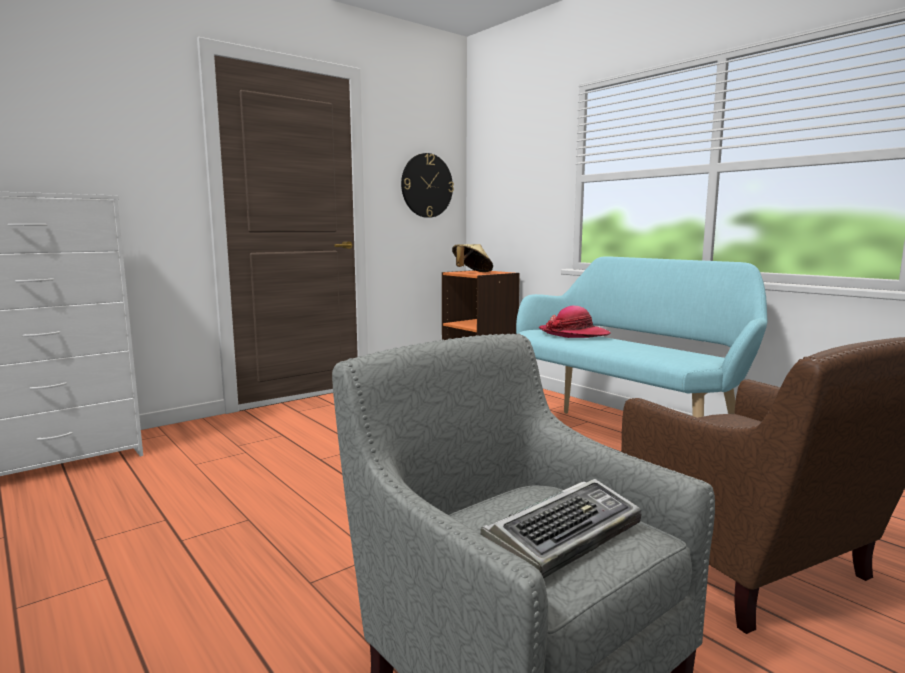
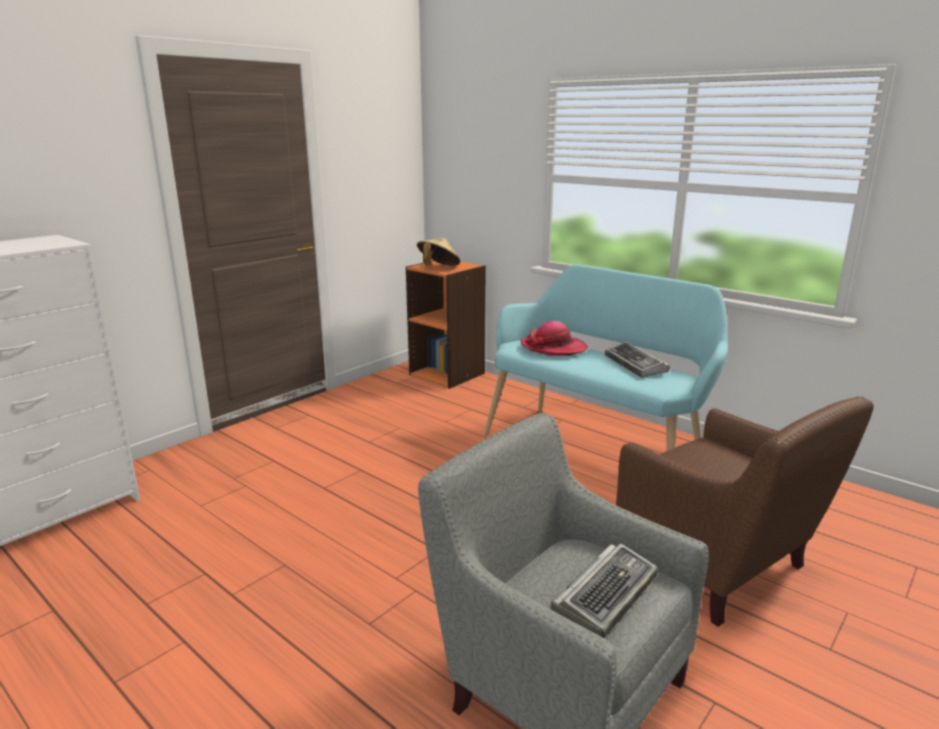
camera: 10 degrees left, 10 degrees up
(427, 185) = (384, 172): wall clock -> none
(661, 347) = (636, 365): none -> keyboard

